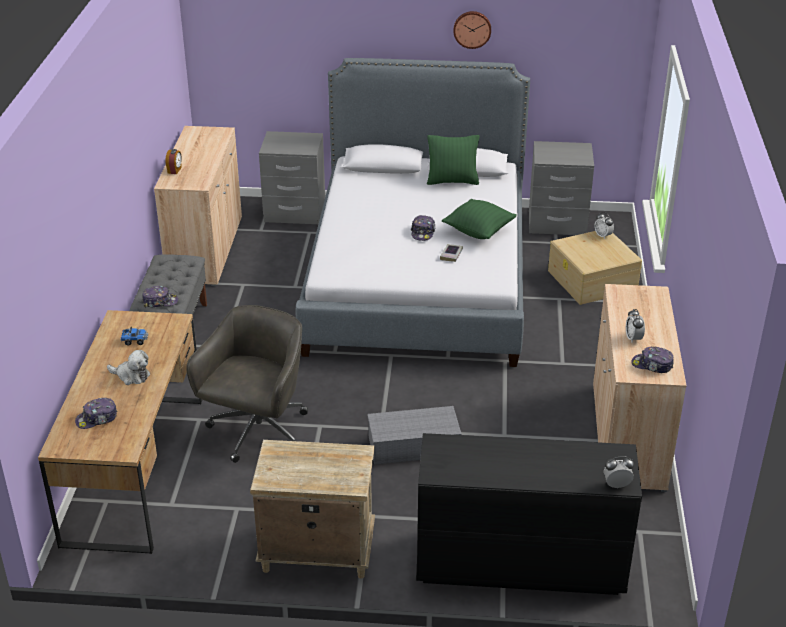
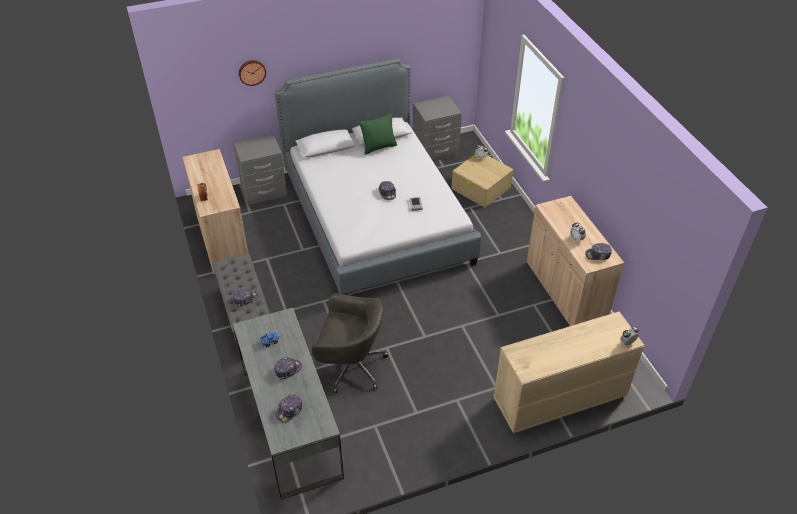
camera: 25 degrees left, 10 degrees up
(131, 376) = (288, 369): plush toy -> cap
(135, 468) = (291, 422): brown desk -> grey desk
(257, 432) = (351, 366): grey office chair -> grey office chair turned 105 degrees clockwise
(316, 552) = (442, 437): beige nightstand -> none
(412, 446) = (451, 342): grey storage box -> none
(472, 29) = (367, 41): wall clock -> wall clock (252, 72)
(478, 231) = (420, 182): green pillow -> none
(518, 563) = (559, 398): black dresser -> beige dresser

